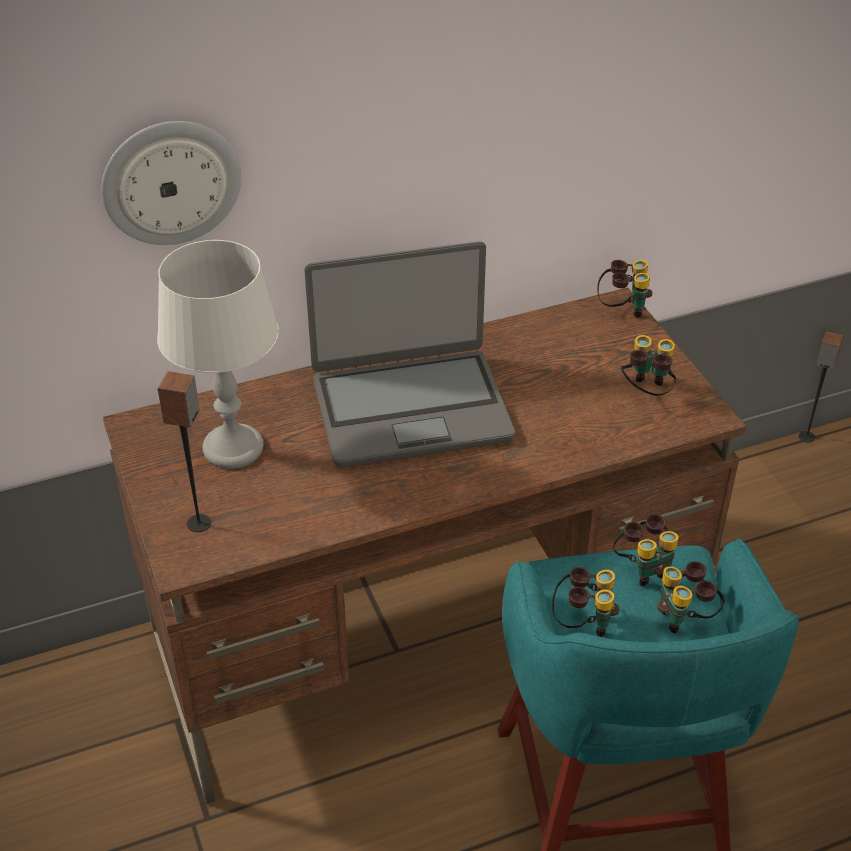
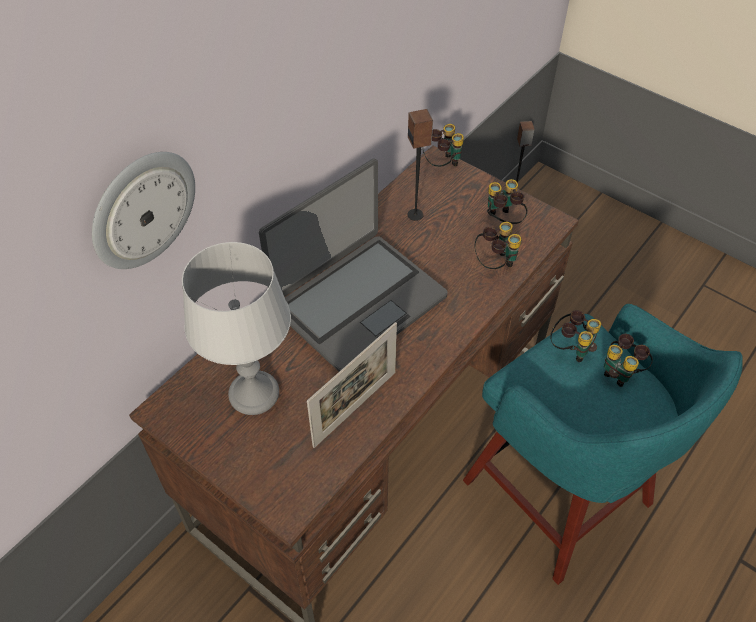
camera: 30 degrees left, 10 degrees up
(199, 523) = (276, 470): speaker -> speaker (415, 215)
(324, 504) = (355, 408): none -> picture frame
(583, 623) = (564, 407): binoculars -> binoculars (495, 263)

